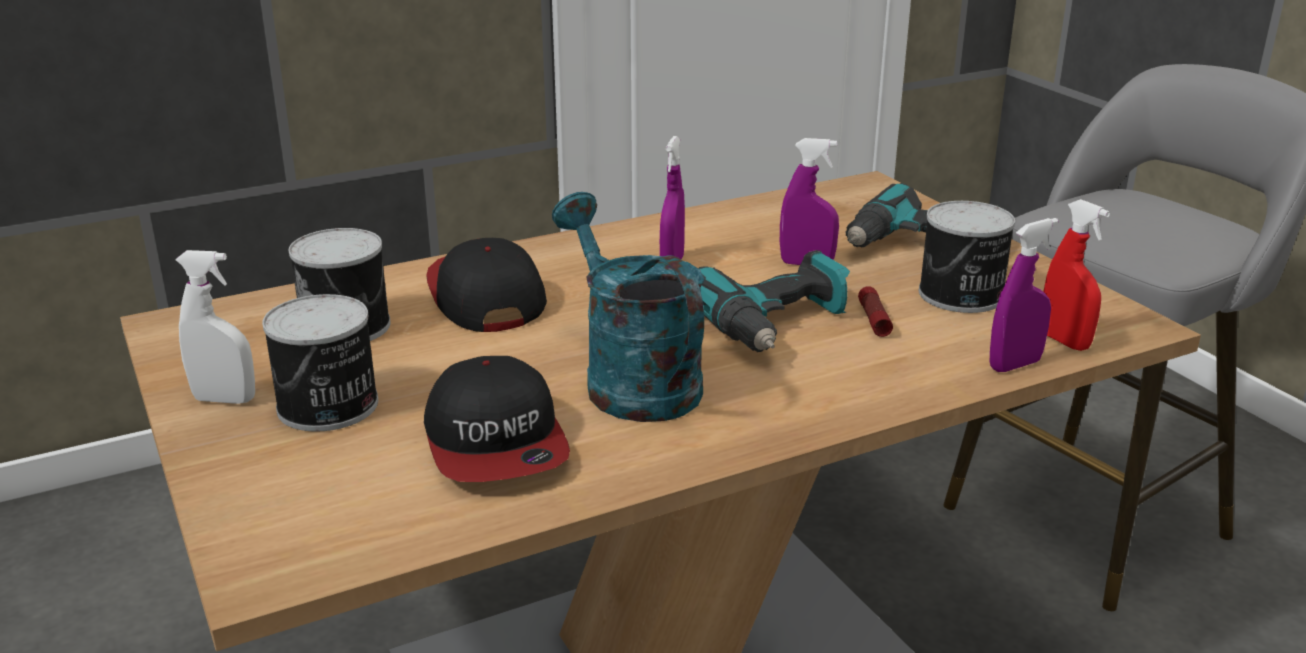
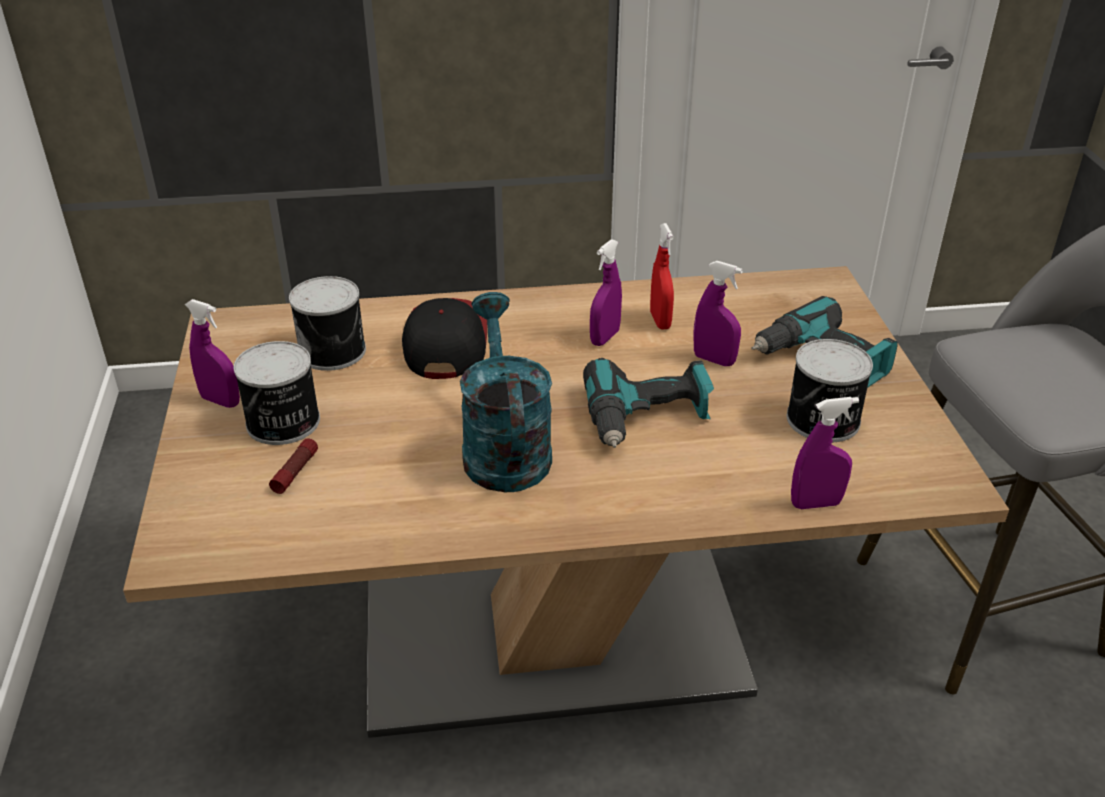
camera: 20 degrees right, 10 degrees up
(224, 399) = (220, 401): white spray bottle -> purple spray bottle
(497, 443) = (376, 483): cap -> none
(873, 319) = (730, 430): flashlight -> flashlight (295, 472)
(1064, 341) = (877, 489): red spray bottle -> red spray bottle (660, 321)

